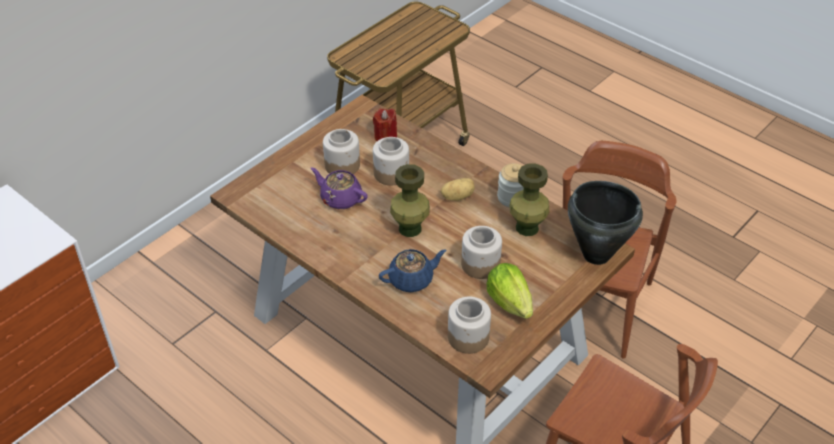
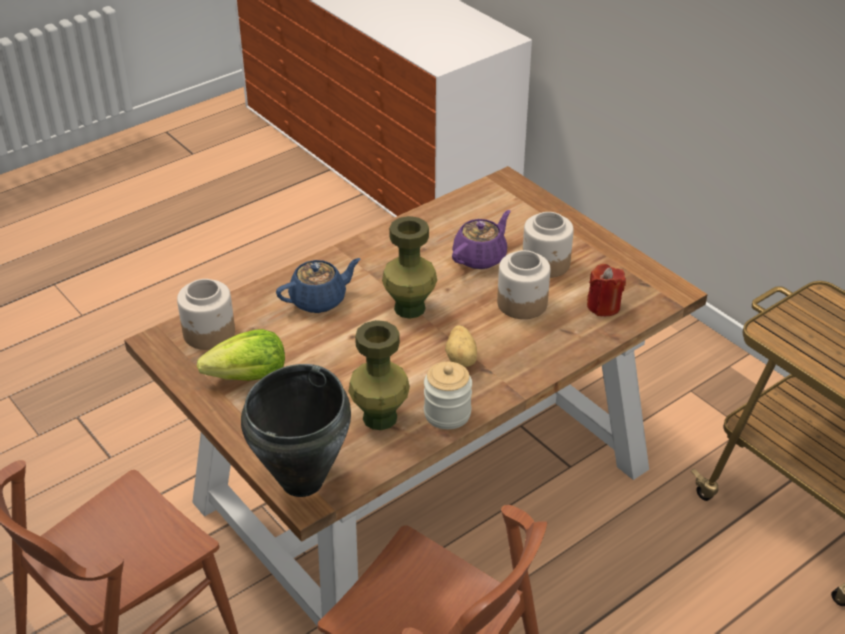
camera: 100 degrees right, 5 degrees down
(412, 280) = (319, 300): blue teapot -> blue teapot turned 105 degrees counterclockwise
(480, 265) = (323, 361): jar -> none

